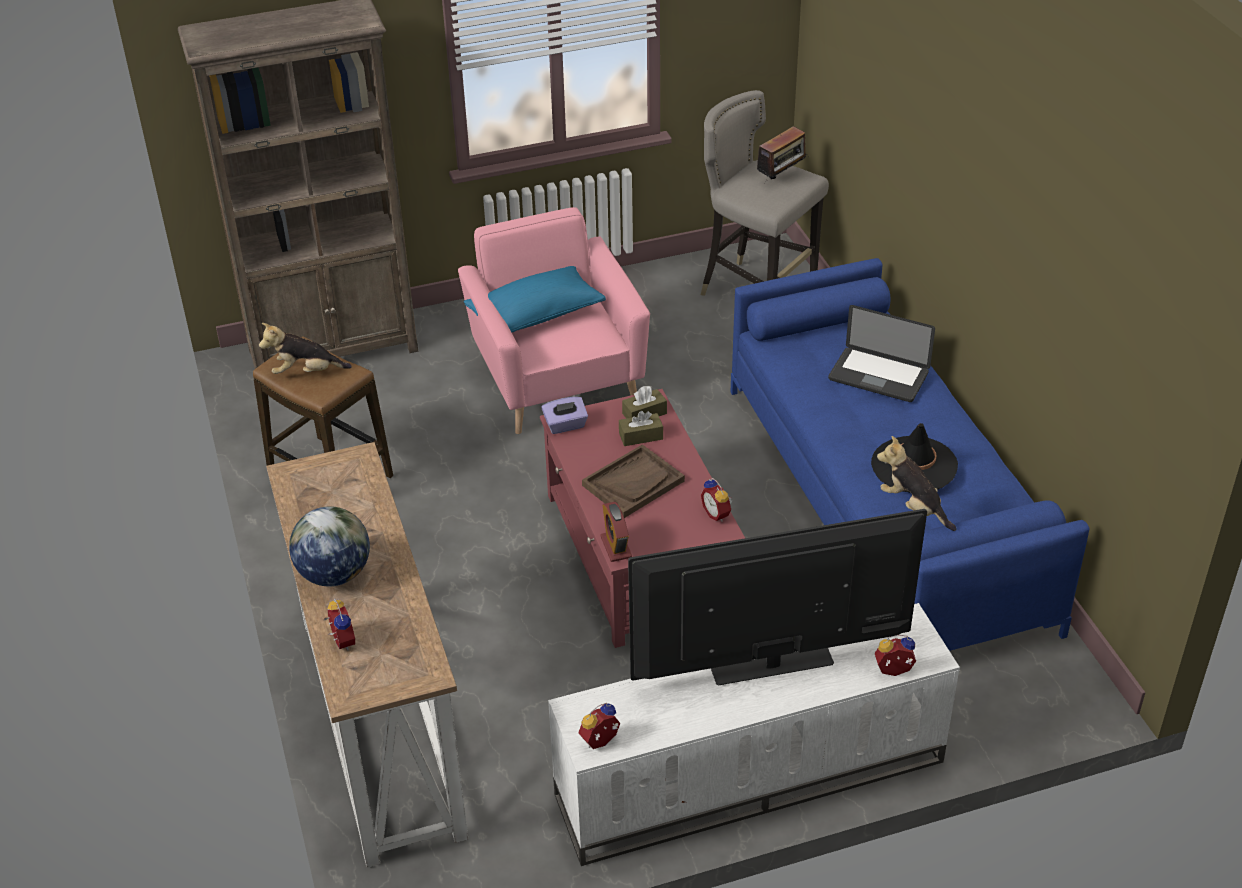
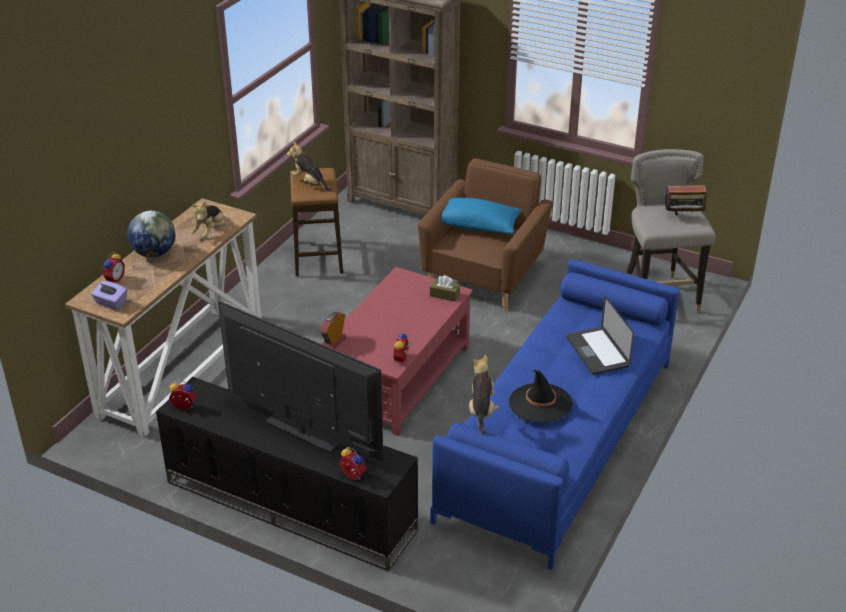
camera: 45 degrees right, 5 degrees down
(354, 500) = (209, 231): none -> plush toy
(556, 378) = (484, 276): pink armchair -> brown armchair
(565, 425) = (399, 277): purple tissue box -> purple tissue box (111, 303)
(633, 483) = (387, 321): brown tray -> none
(641, 436) = (425, 303): brown tissue box -> none
(749, 780) = (288, 506): white tv stand -> black tv stand

